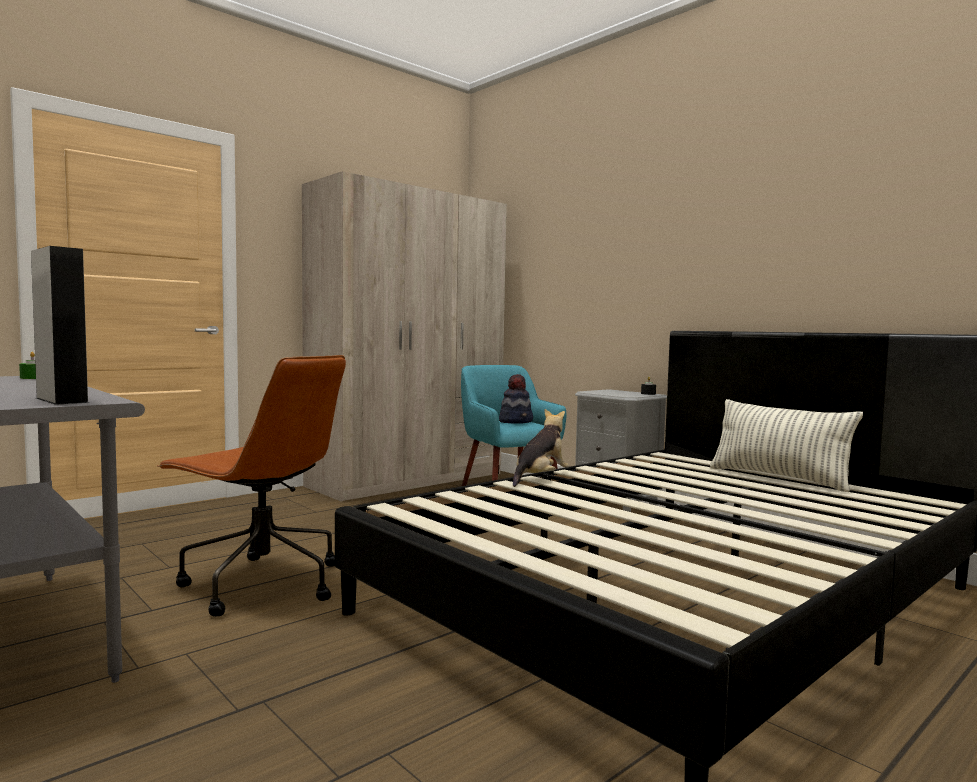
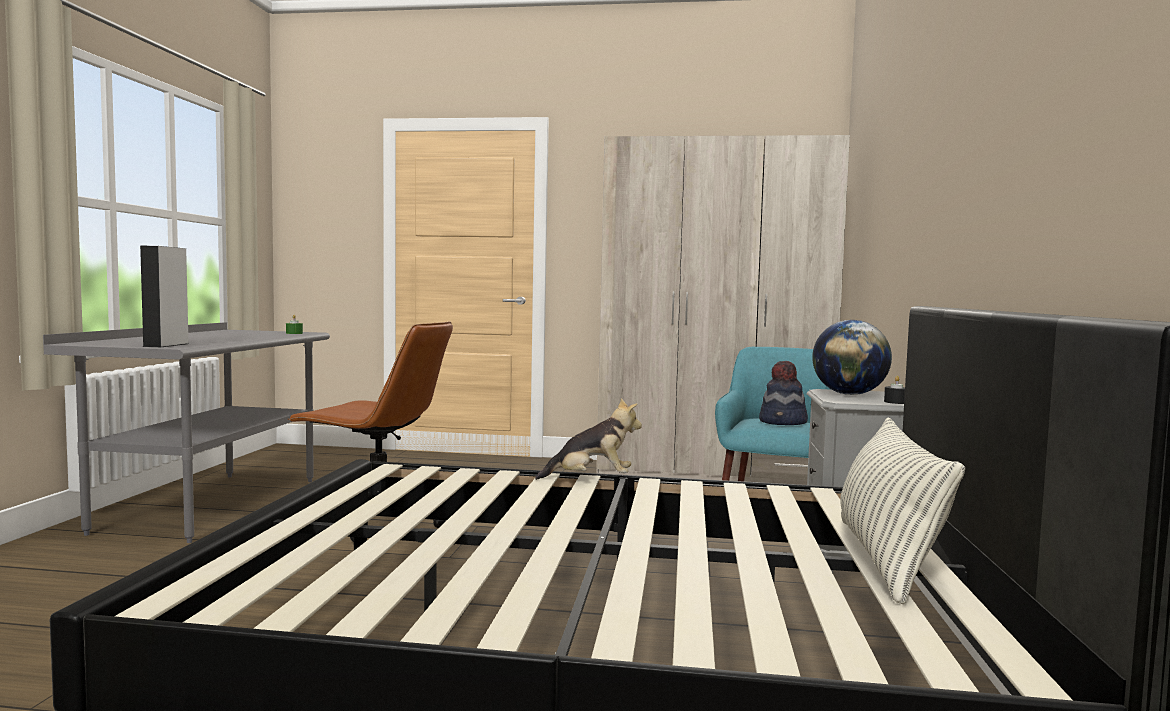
camera: 50 degrees right, 0 degrees up
(260, 584) = (376, 519): brown office chair -> brown office chair turned 60 degrees counterclockwise
(609, 392) = (849, 394): none -> globe

